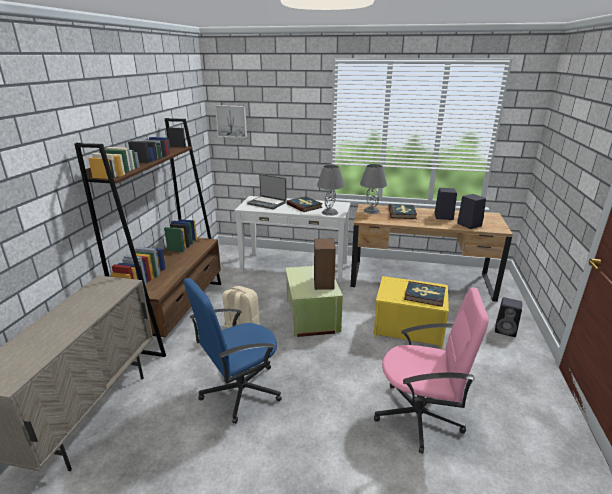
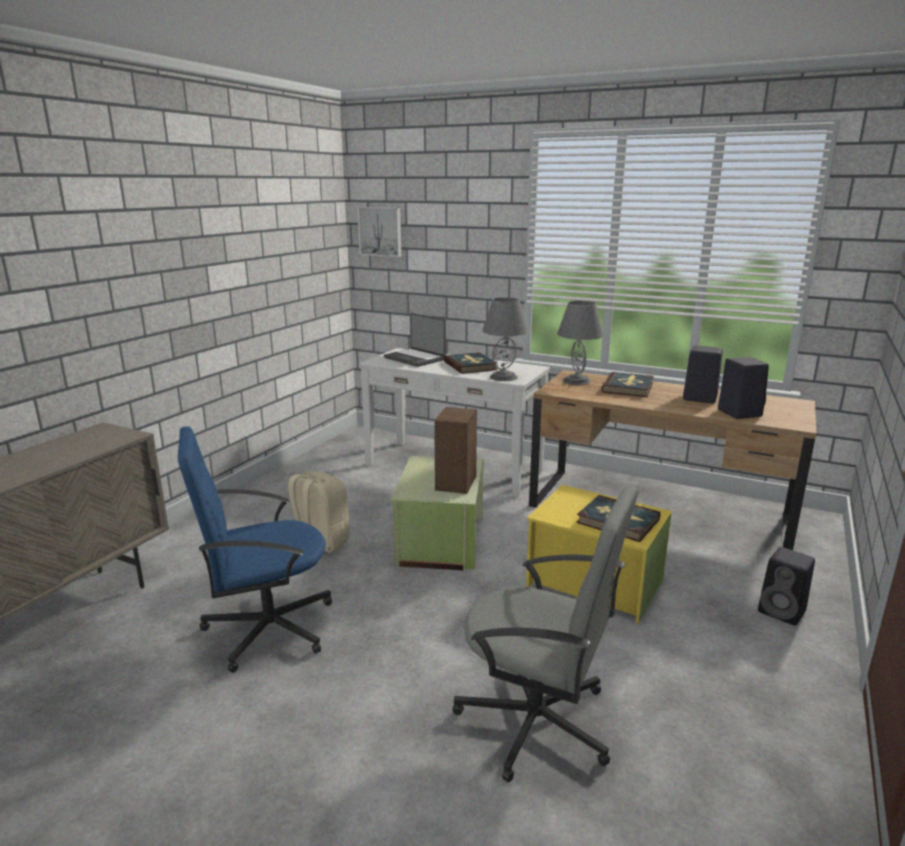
camera: 15 degrees right, 5 degrees down
(178, 313) = (244, 508): brown bookcase -> none
(419, 416) = (537, 722): pink office chair -> grey office chair

